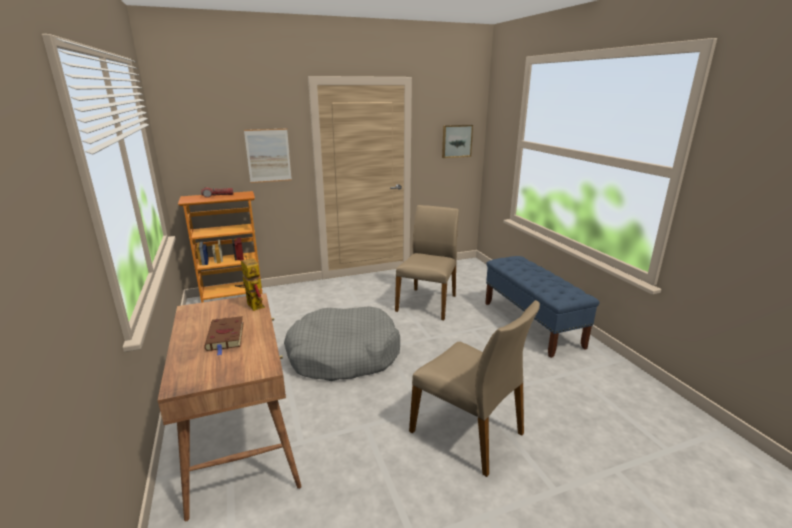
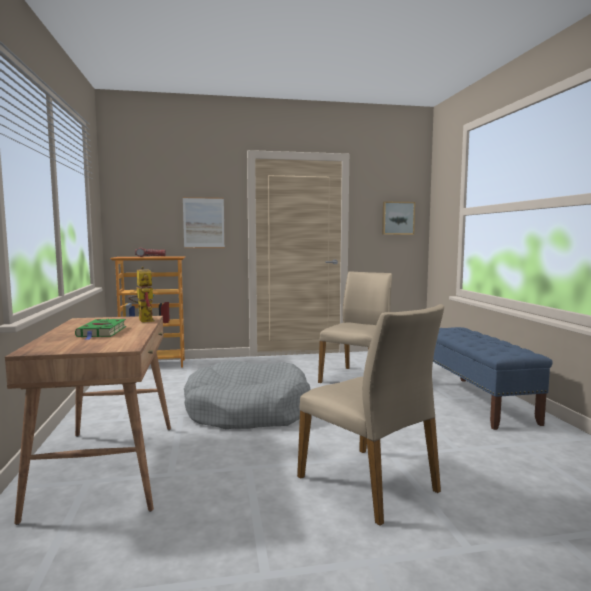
camera: 10 degrees right, 15 degrees down
(226, 337) = (102, 332): brown book -> green book

